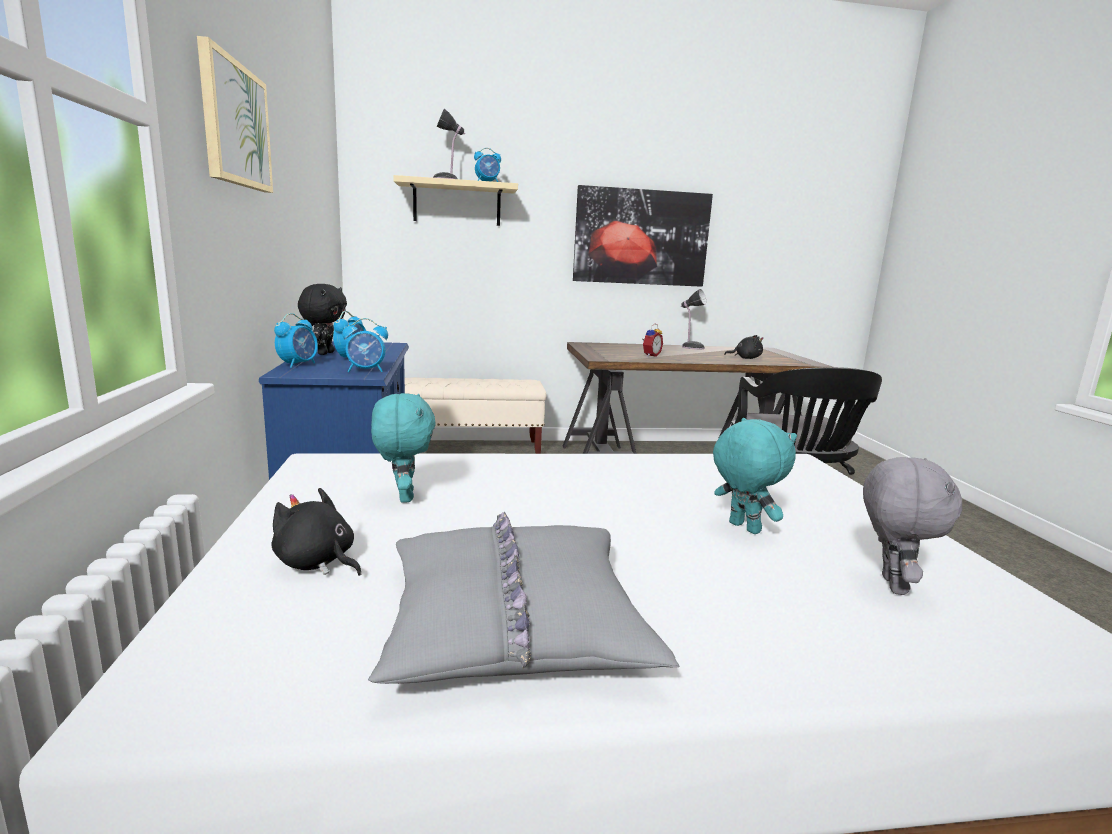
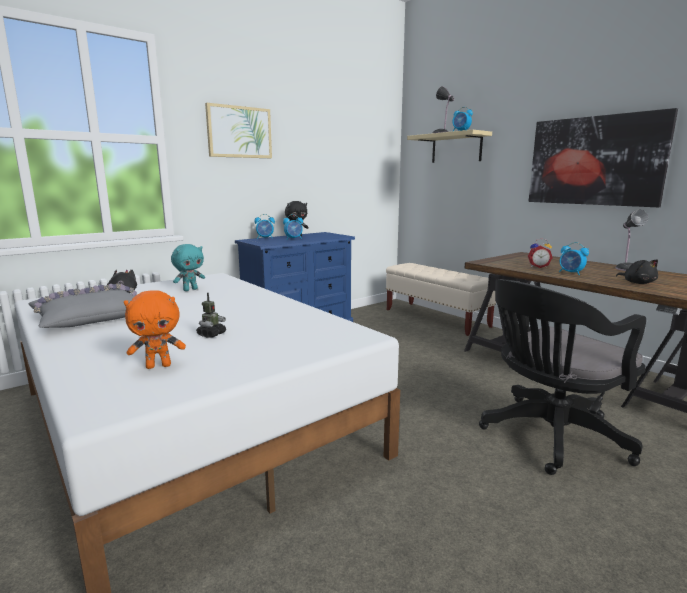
camera: 60 degrees right, 0 degrees up
(366, 371) = (271, 243): alarm clock -> alarm clock (571, 273)
(742, 528) = (211, 334): turquoise plush toy -> toy robot
(890, 584) = (159, 366): grey plush toy -> orange plush toy

